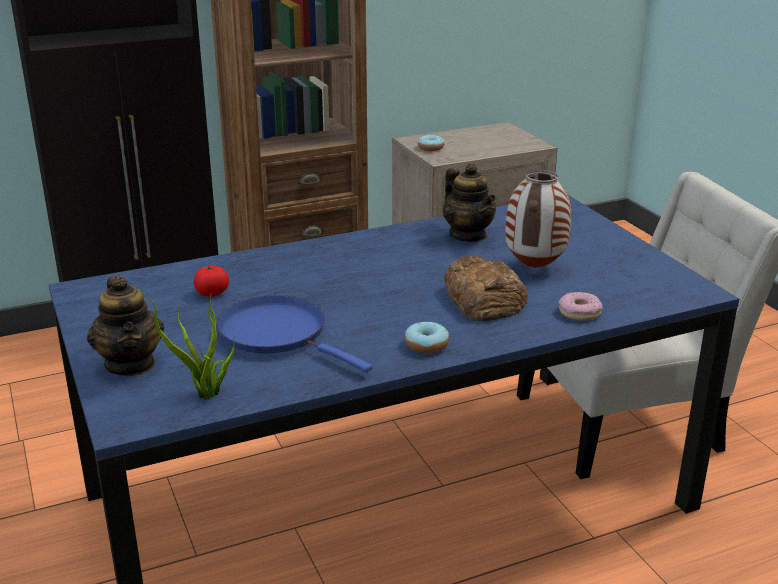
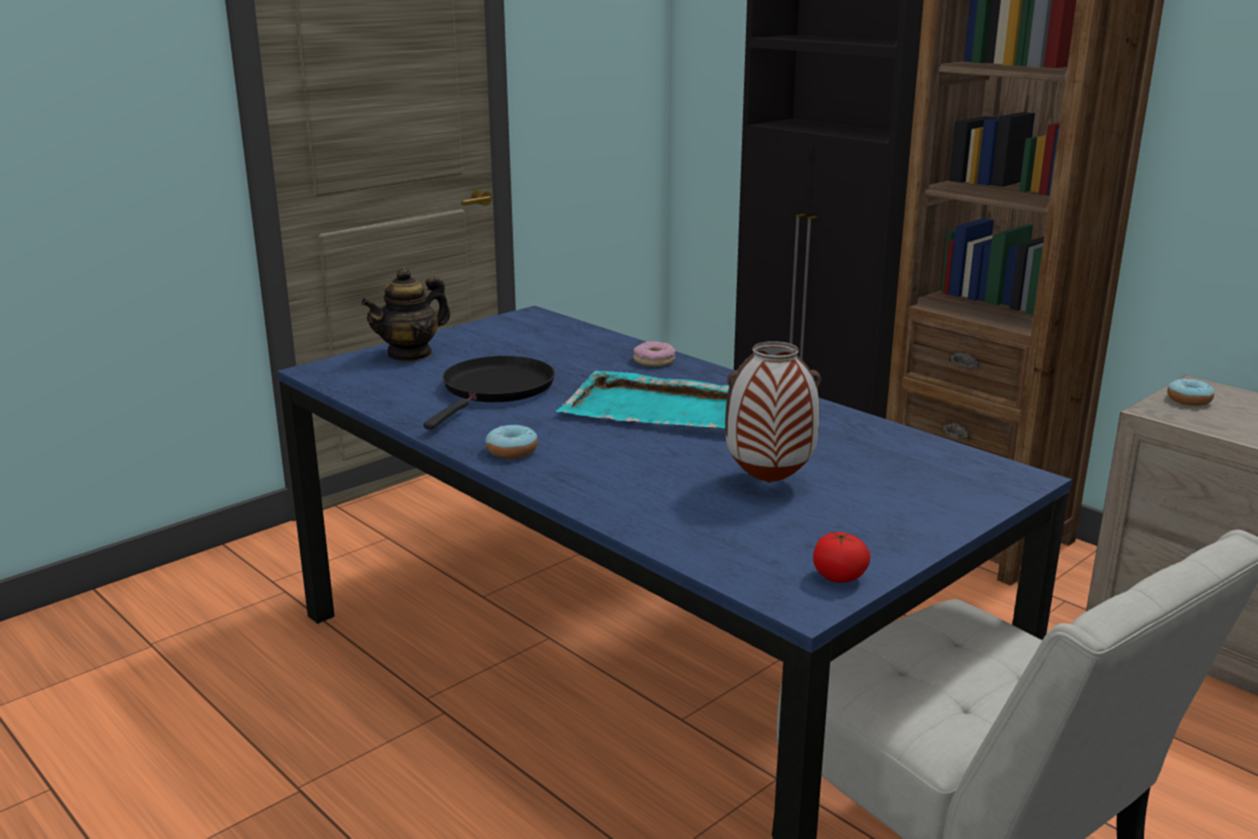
camera: 70 degrees right, 5 degrees down
(206, 395) = (369, 385): potted plant -> none
(212, 293) = (560, 354): tomato -> tomato (839, 577)
(278, 334) = (495, 390): blue frying pan -> black frying pan
(380, 275) = (662, 409): none -> turquoise tray
(468, 235) = (828, 435): teapot -> none
(483, 299) = (648, 464): bread -> none
(579, 312) = (656, 521): donut -> donut (654, 361)

